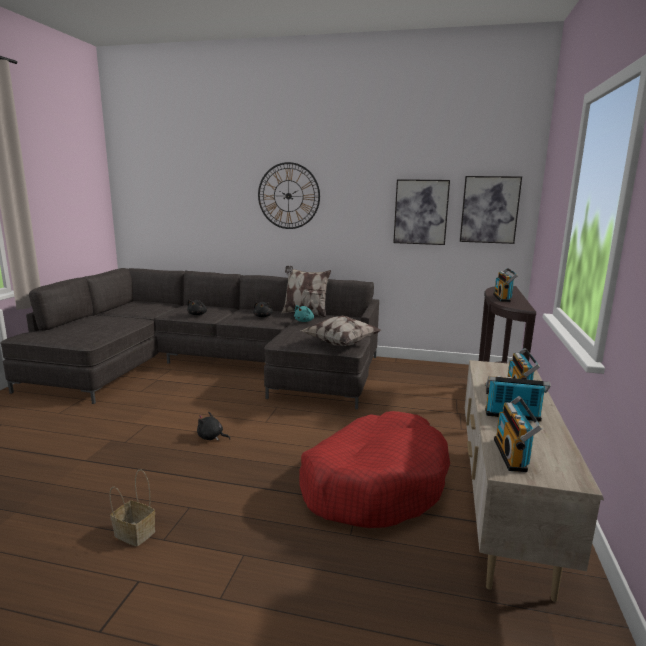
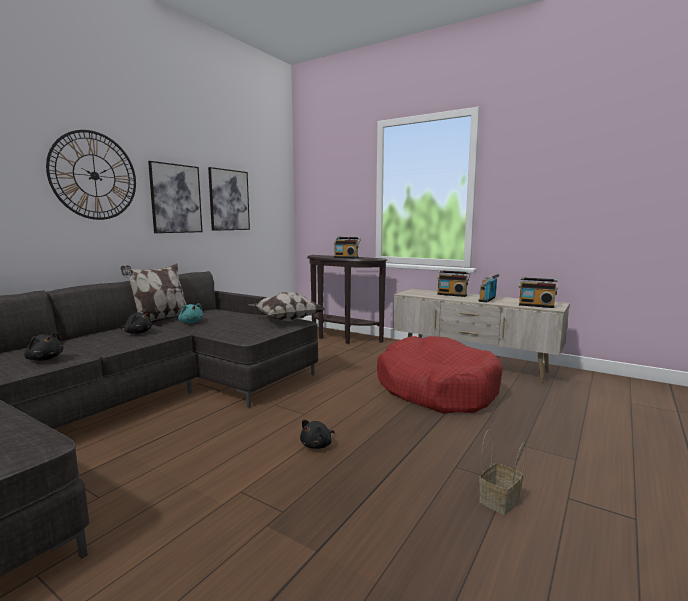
camera: 70 degrees left, 5 degrees down
(489, 209) = (271, 199): picture -> picture (176, 198)

